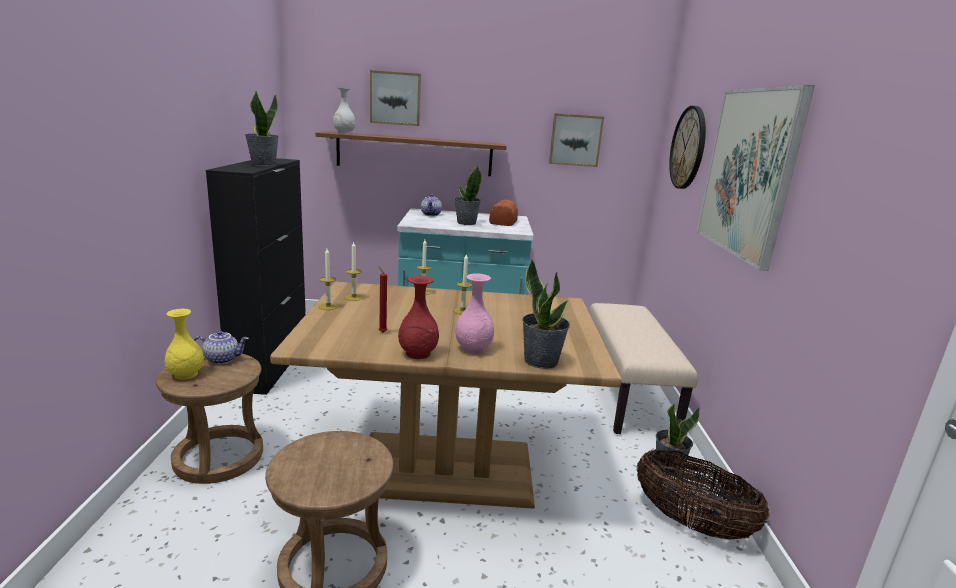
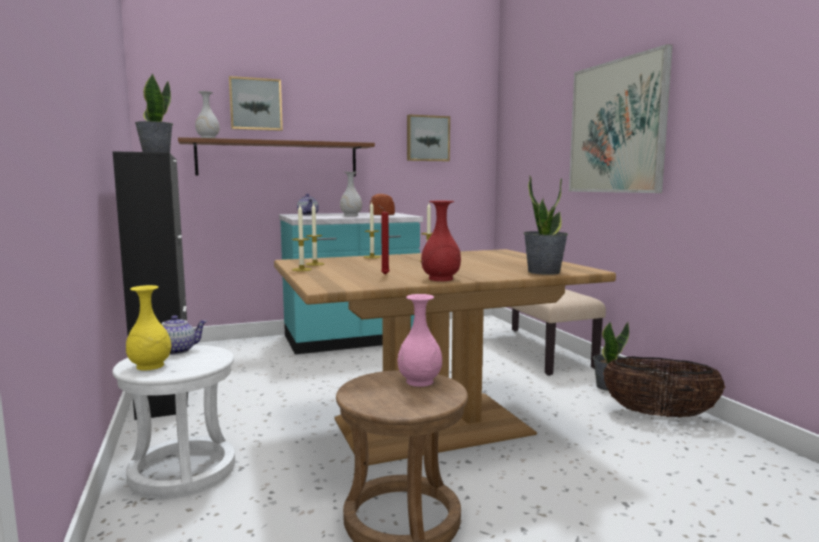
camera: 20 degrees left, 10 degrees down
(218, 457) = (182, 471): brown stool -> white stool
(466, 223) = (351, 215): potted plant -> white vase
(473, 349) = (480, 273): pink vase -> pink vase (420, 381)
(688, 148) = (535, 131): wall clock -> none

